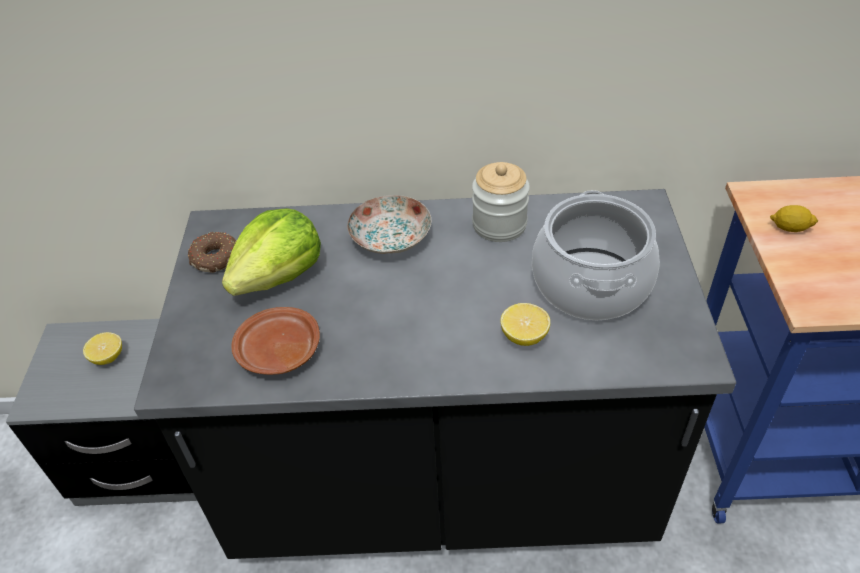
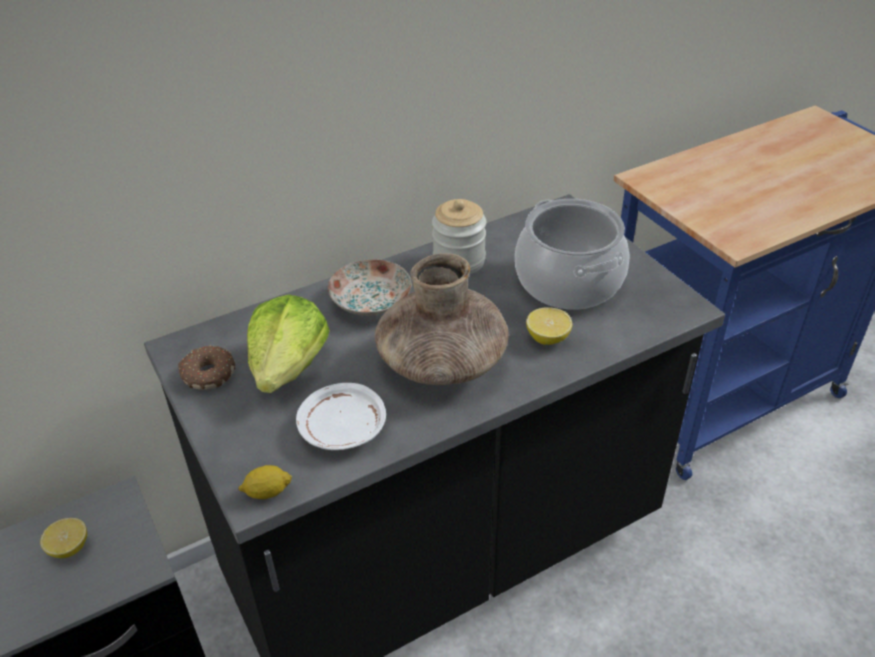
camera: 30 degrees left, 5 degrees down
(278, 351) = (342, 429): brown plate -> white plate
(408, 321) = (442, 361): none -> brown vase
(789, 228) = (683, 194): lemon -> lemon (267, 492)

